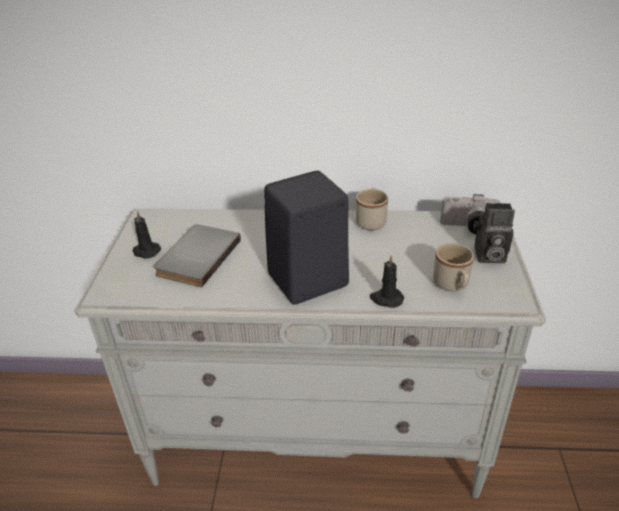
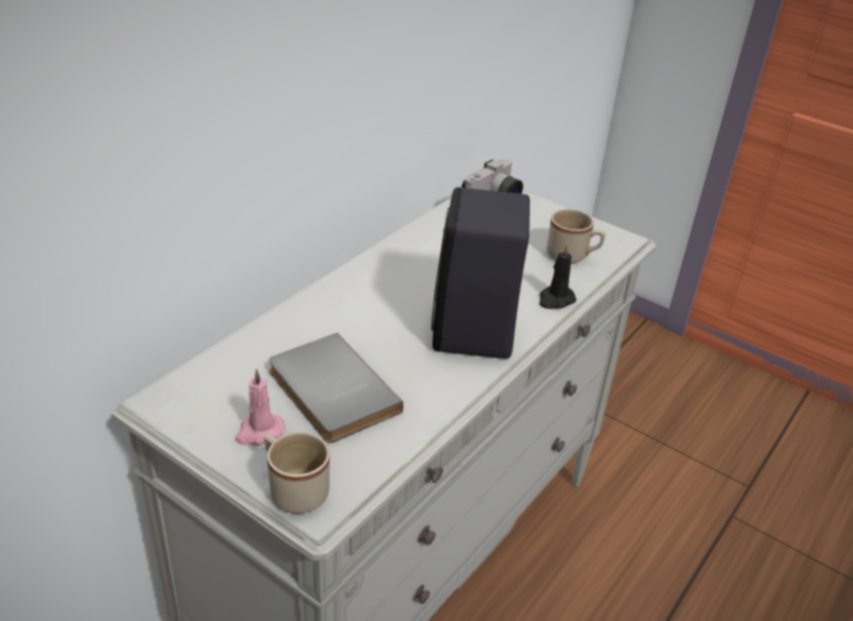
camera: 60 degrees left, 0 degrees up
(146, 251) = (259, 432): black candle -> pink candle
(371, 220) = (412, 243): beige mug -> beige mug (293, 489)
(488, 256) = (548, 217): camera -> none

